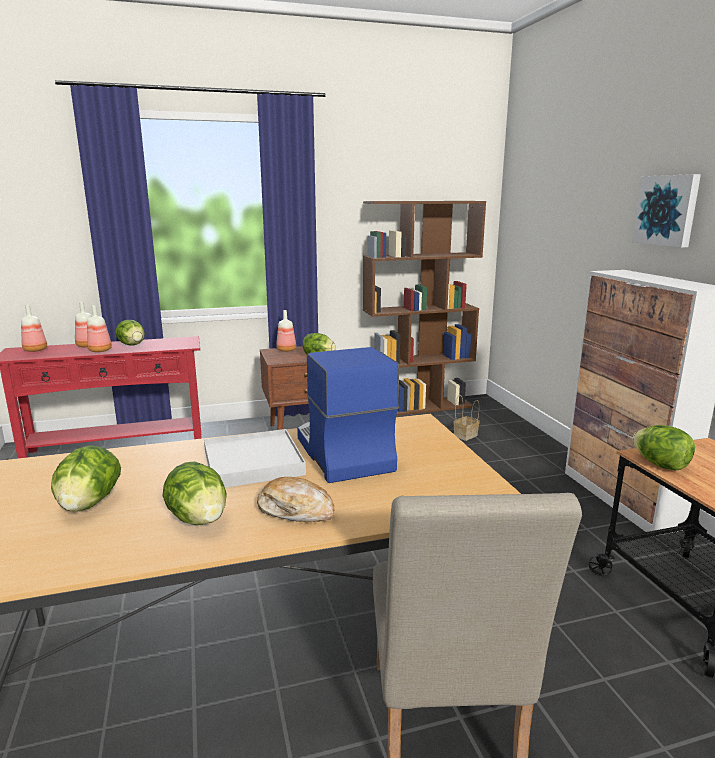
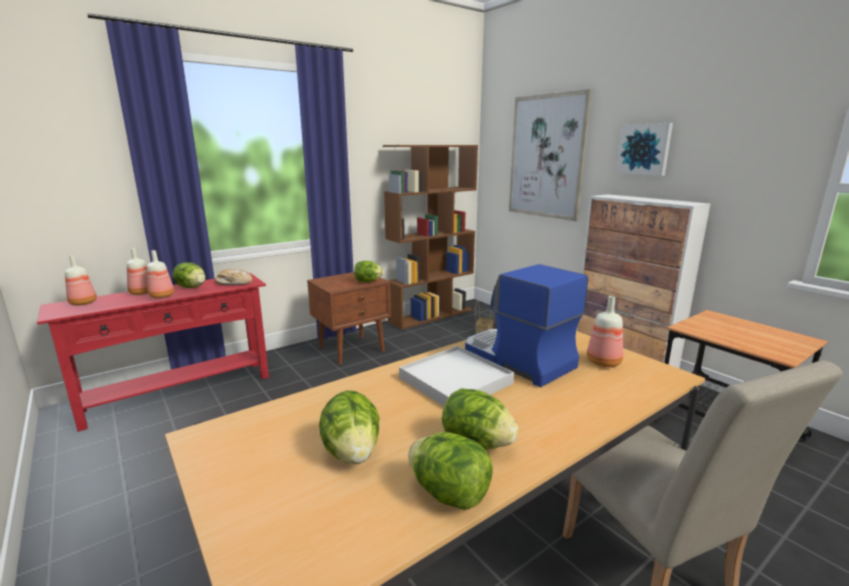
camera: 20 degrees left, 0 degrees up
(287, 350) = (333, 278): bottle -> bottle (604, 362)
(295, 510) = (546, 416): bread -> bread (234, 283)
(564, 217) = (547, 157): none -> picture
(660, 465) = (704, 333): lettuce -> lettuce (449, 494)

